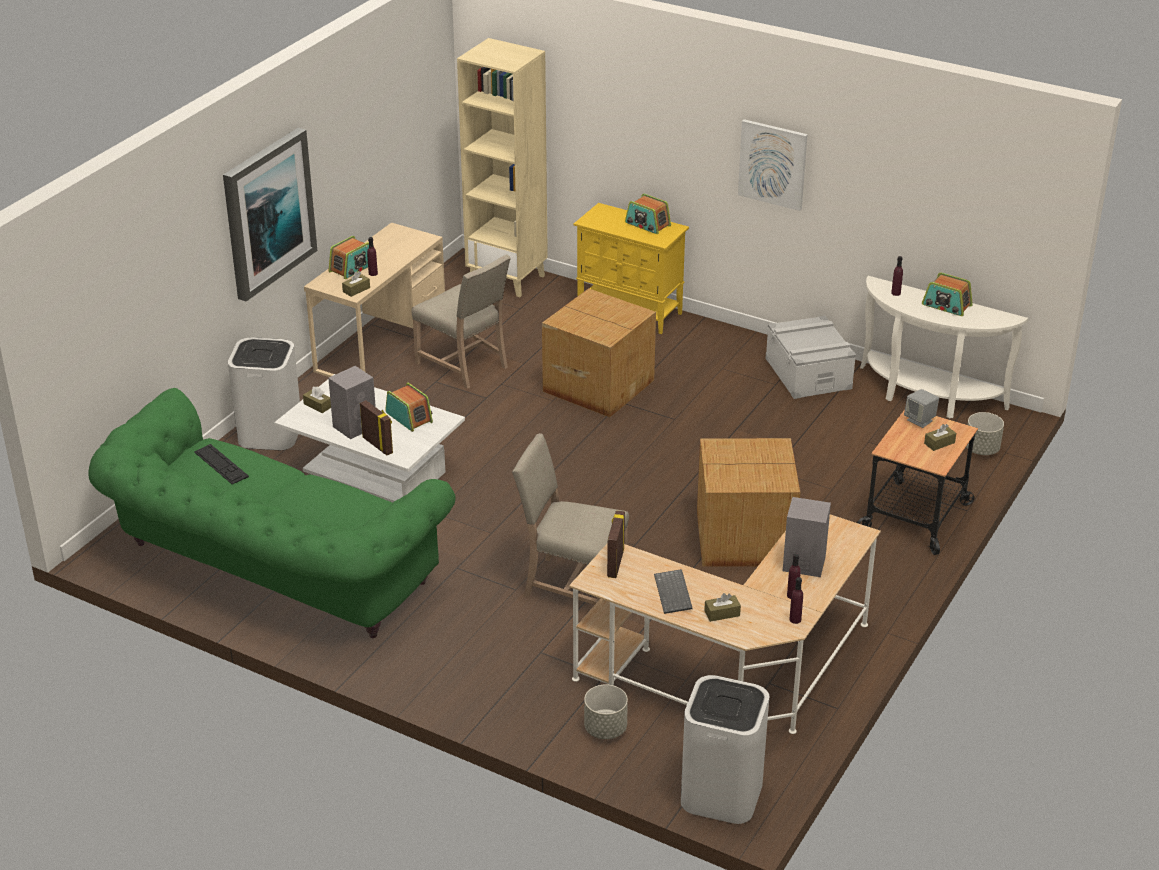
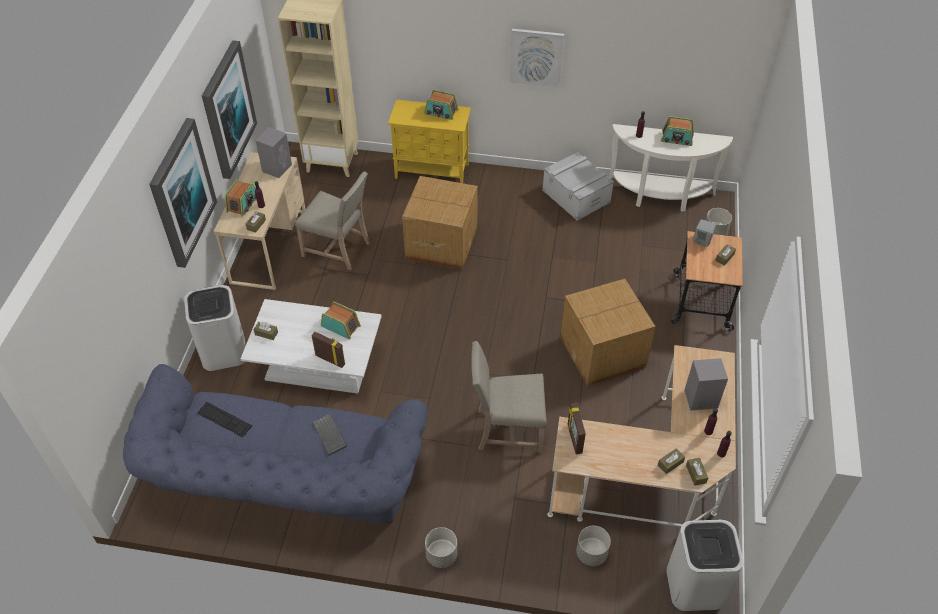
camera: 20 degrees left, 15 degrees up
(270, 572) = (284, 484): green sofa -> blue sofa
(355, 426) = (304, 345): grey speaker -> grey speaker (277, 167)
(366, 152) = (227, 110): none -> picture
(416, 683) = (441, 555): none -> grey planter
(674, 593) = (628, 455): keyboard -> keyboard (330, 435)
(748, 630) = (696, 474): none -> brown tissue box

